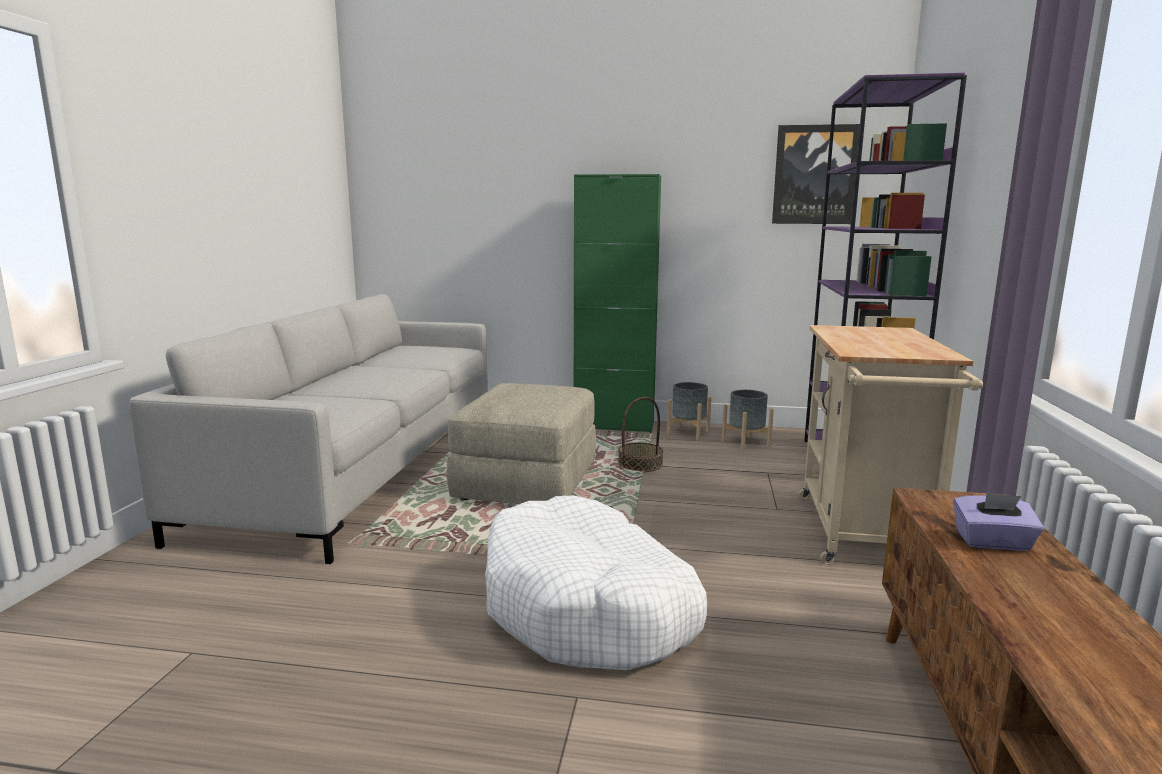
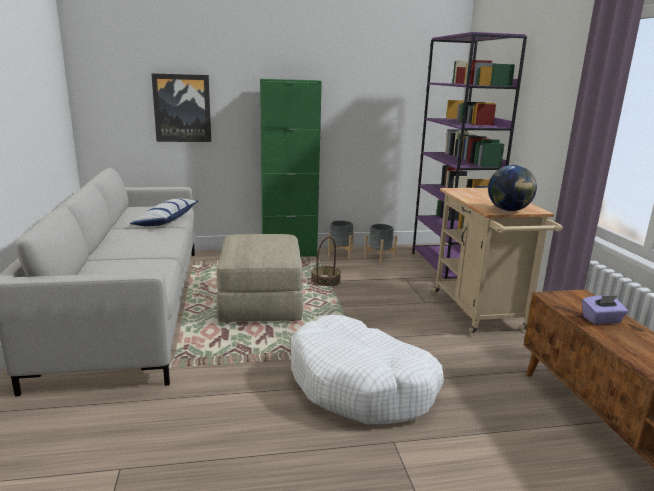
camera: 20 degrees left, 5 degrees up
(430, 361) = (166, 220): none -> pillow
(815, 175) = (414, 82): picture -> picture (182, 108)
(889, 353) = (508, 210): none -> globe

